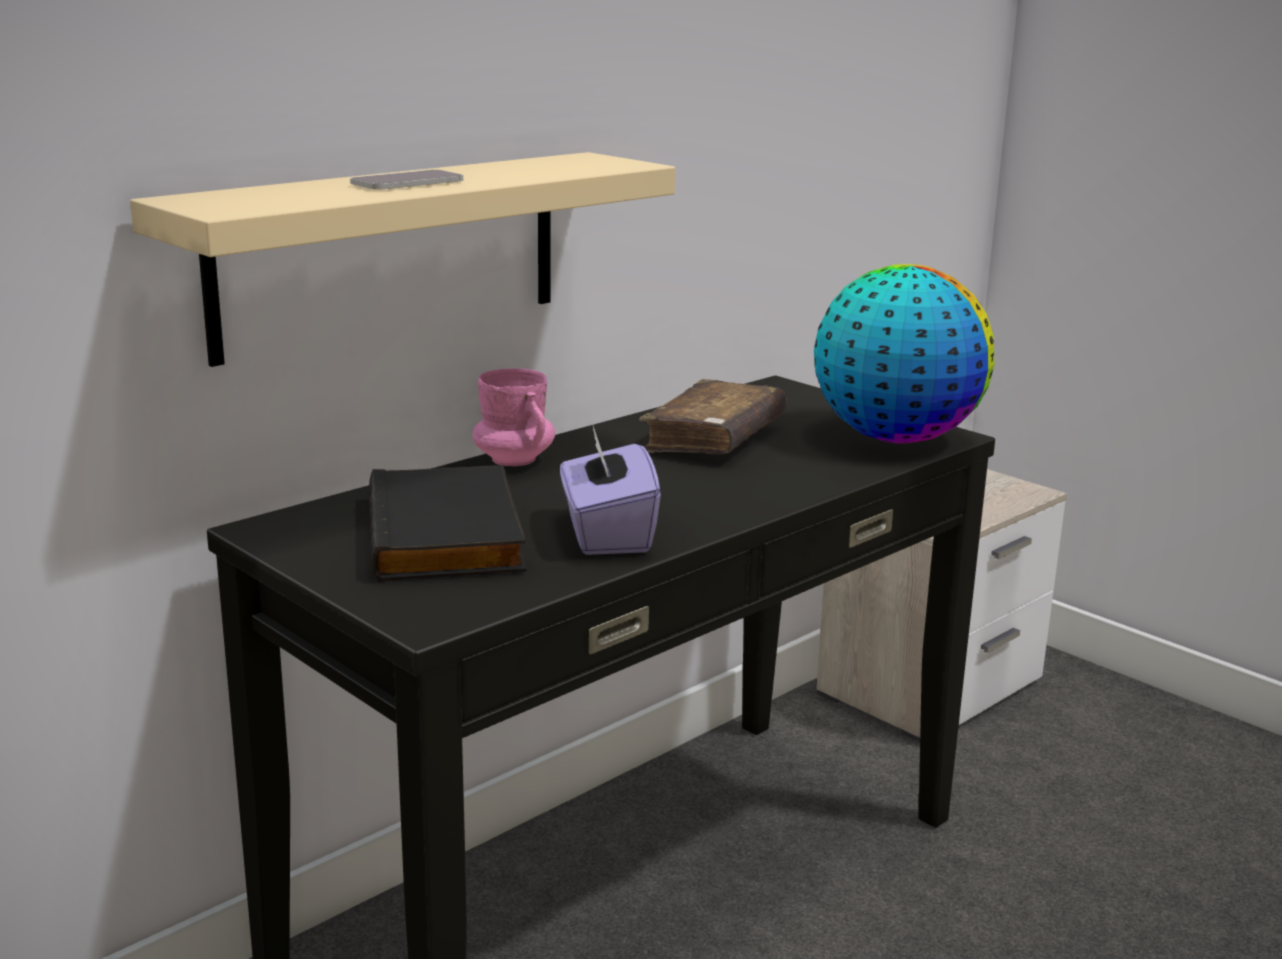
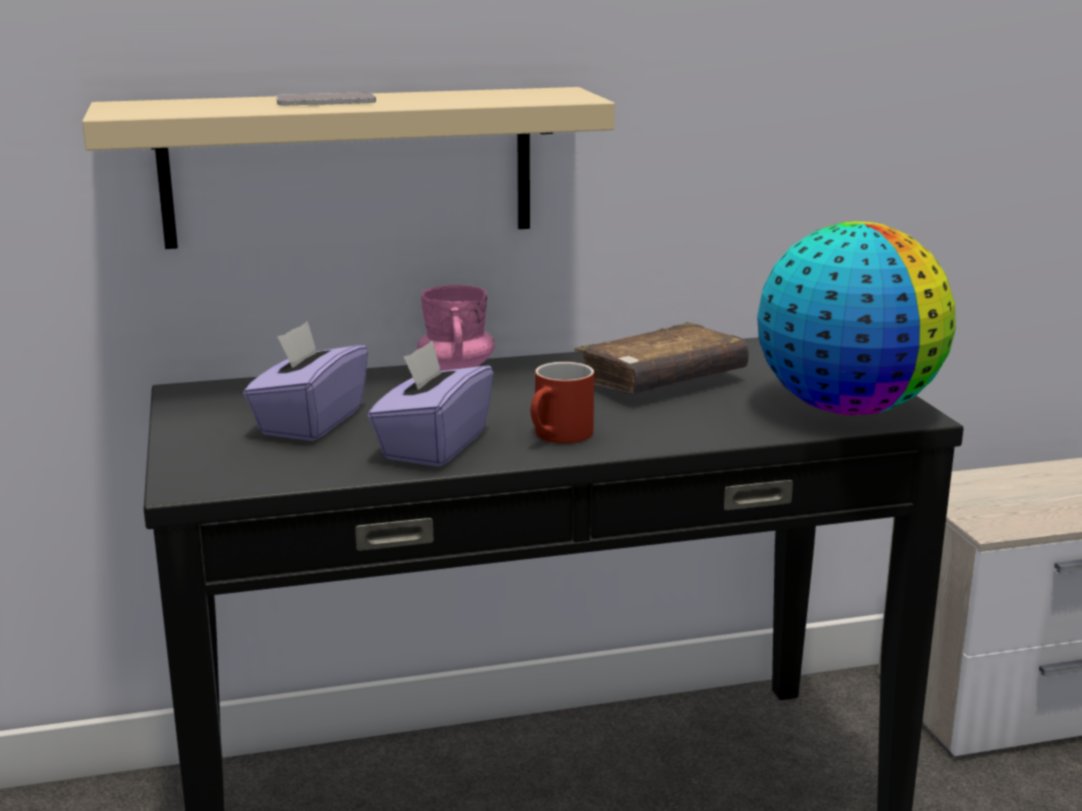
camera: 30 degrees right, 0 degrees up
(450, 535) = (309, 422): black book -> purple tissue box
(706, 505) = (559, 437): none -> red mug

